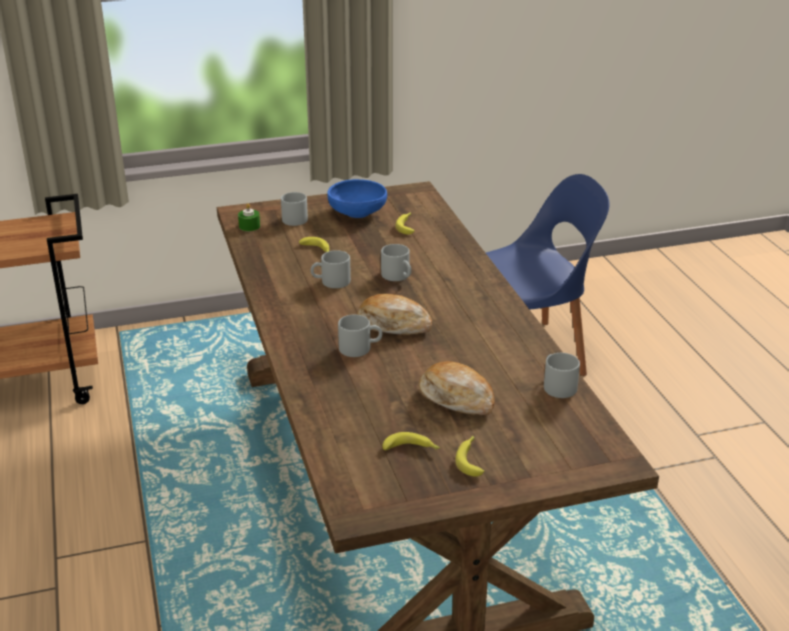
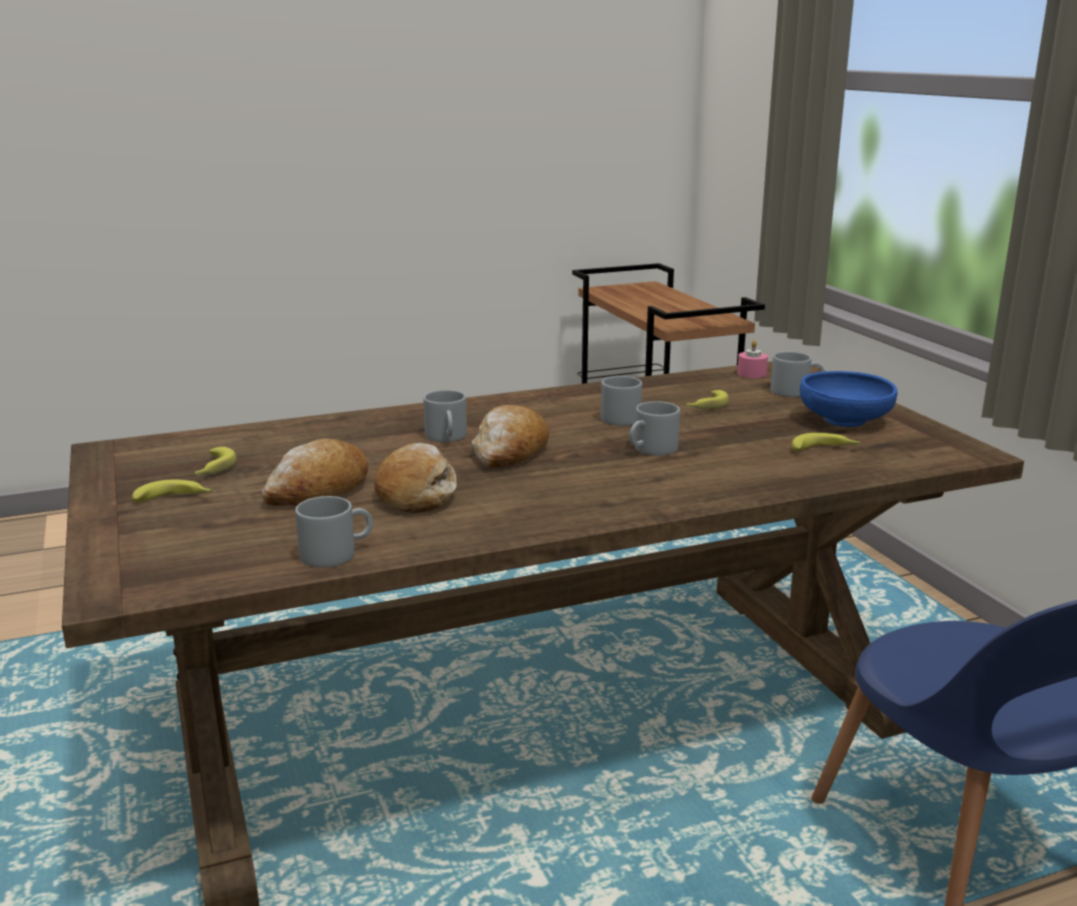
camera: 85 degrees right, 10 degrees down
(249, 226) = (751, 373): green candle -> pink candle
(465, 359) = (416, 493): none -> bread

